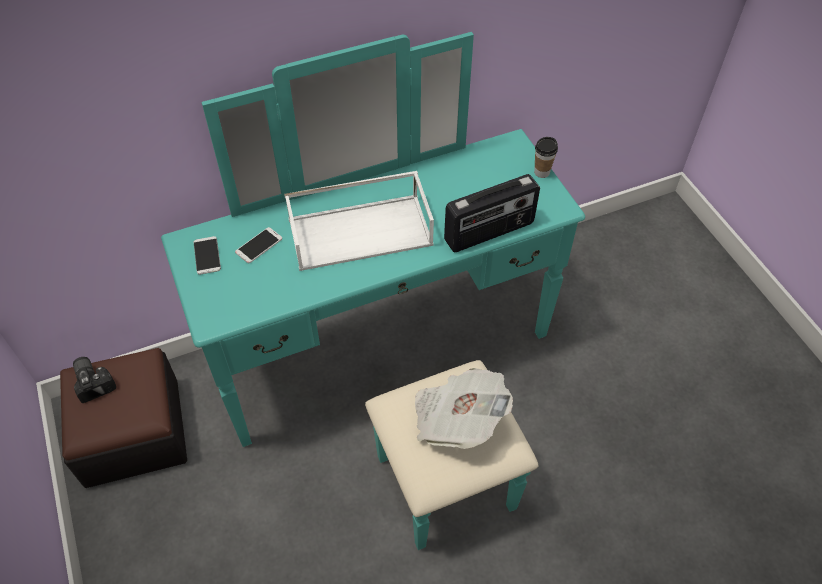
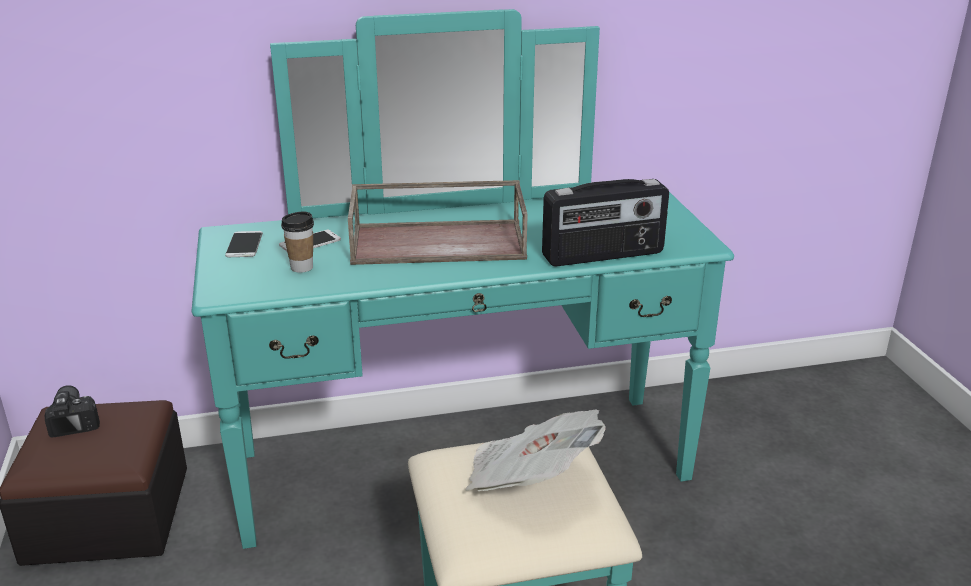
camera: 10 degrees right, 25 degrees down
(361, 231) = (440, 242): white tray -> brown tray
(542, 172) = (682, 217): cup -> cup (302, 267)

